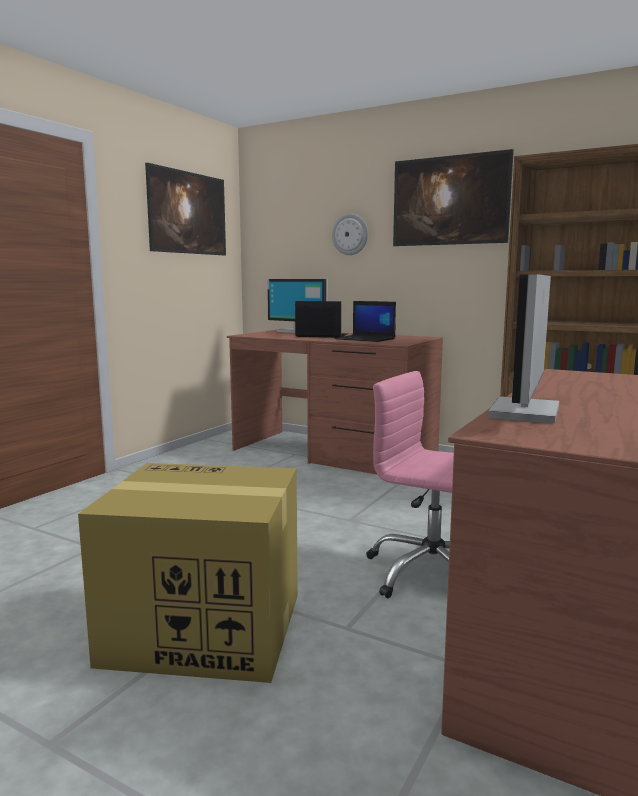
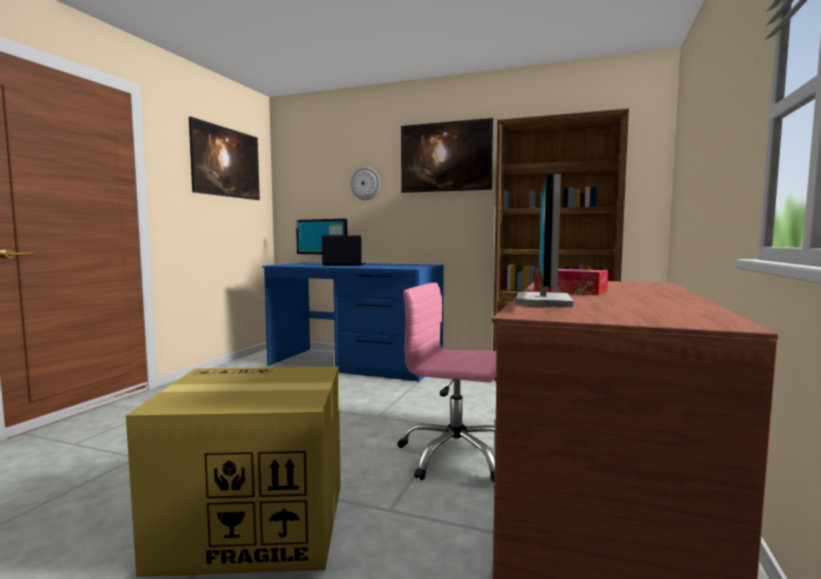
camera: 10 degrees left, 5 degrees down
(333, 453) = (356, 363): brown desk -> blue desk
(366, 339) = (382, 266): laptop -> none
(571, 394) = (570, 291): none -> tissue box

